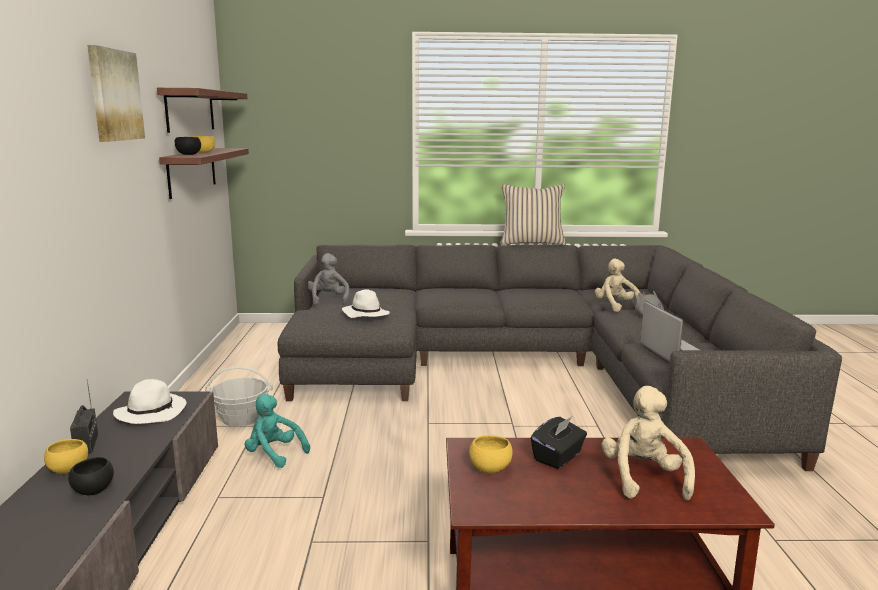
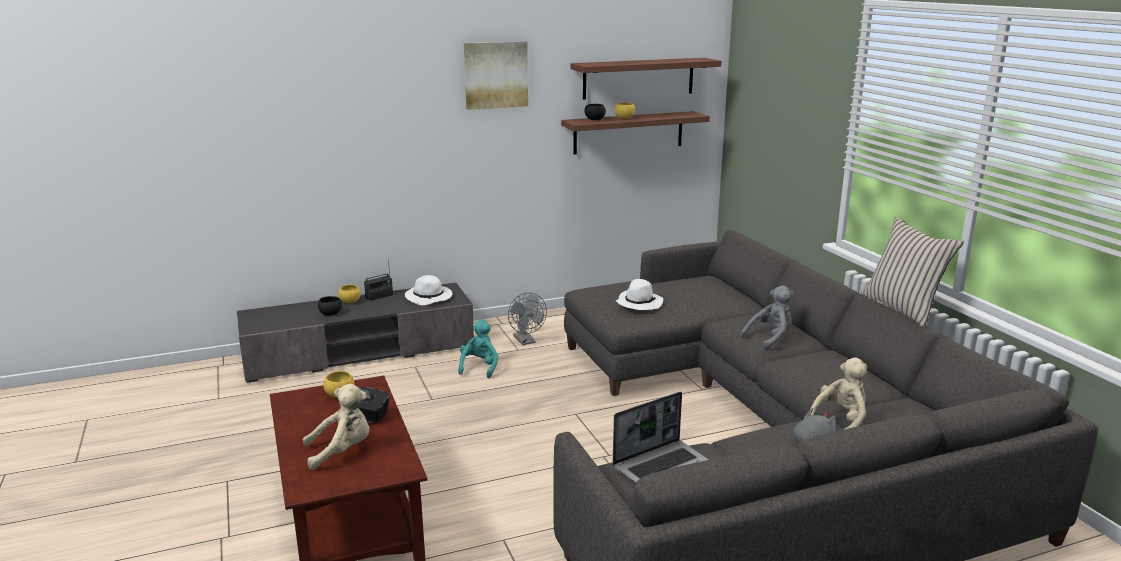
camera: 70 degrees right, 5 degrees up
(241, 418) = (526, 341): basket -> grey fan
(328, 300) = (668, 283): grey plush toy -> grey plush toy (770, 339)

